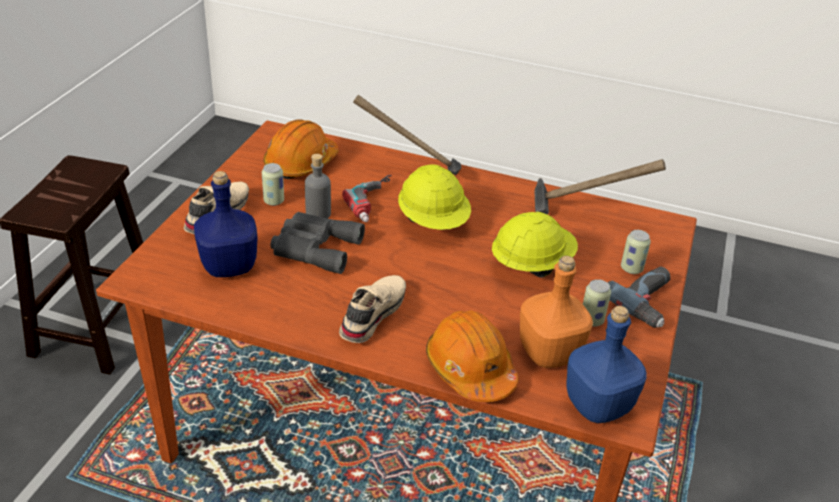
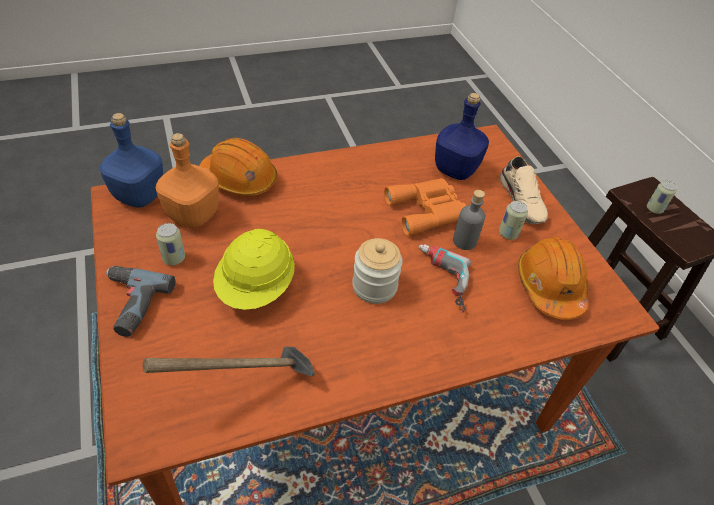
camera: 140 degrees right, 10 degrees up
(314, 247) = (427, 211): grey binoculars -> orange binoculars
(371, 314) = (334, 183): beige shoe -> none
(411, 171) = (460, 342): hammer -> none
(433, 222) = (374, 286): yellow hard hat -> jar
(631, 269) = (161, 337): can -> can (654, 209)

